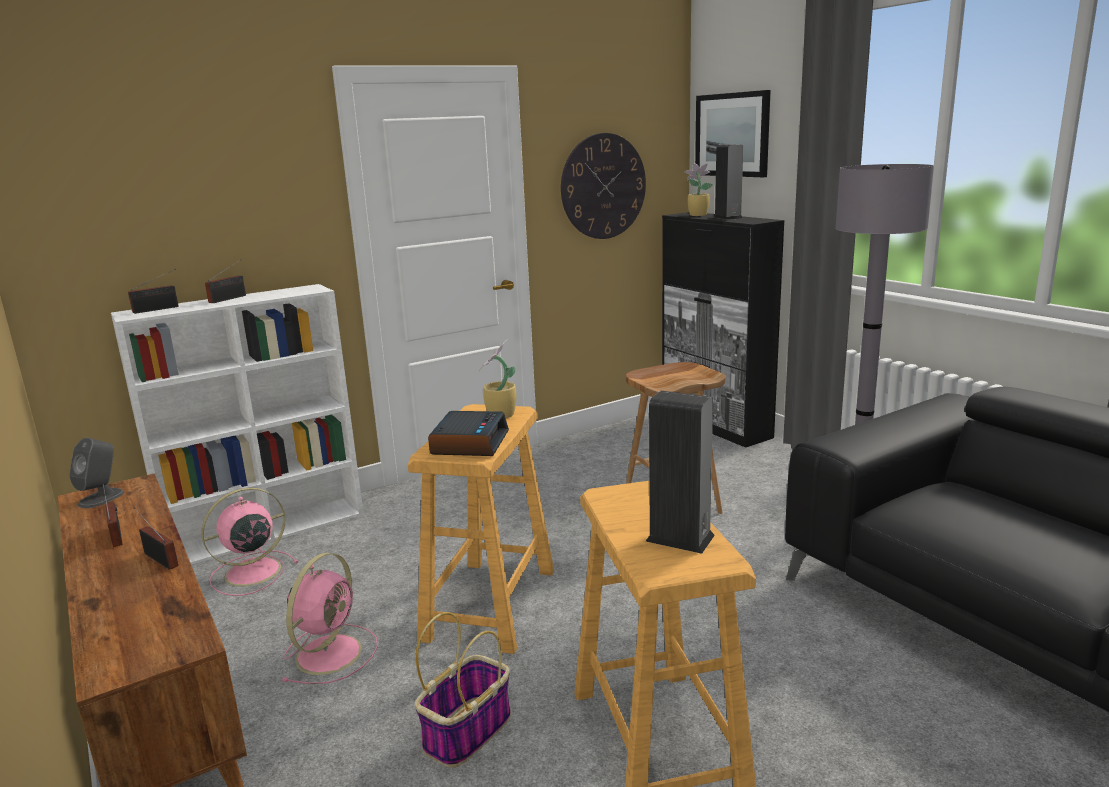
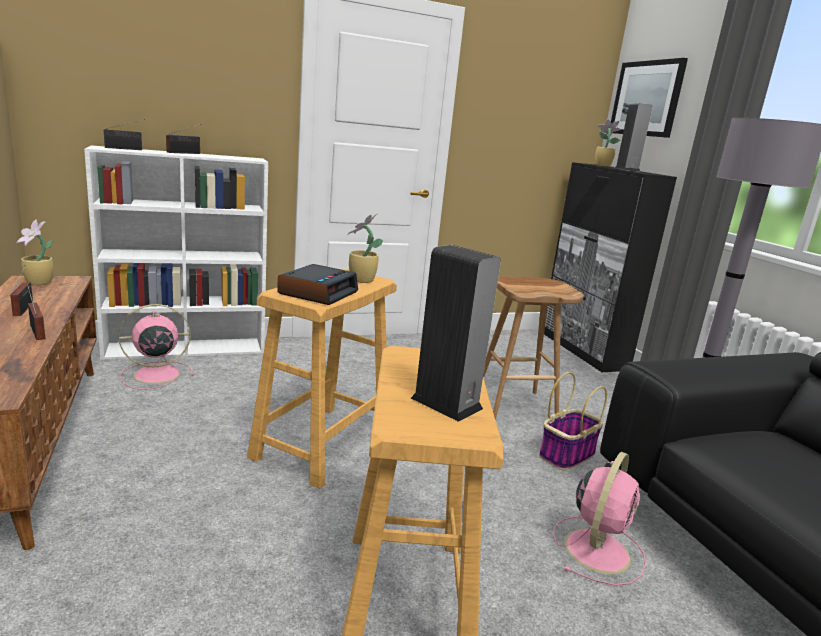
camera: 10 degrees right, 0 degrees up
(102, 498) = (39, 283): grey speaker -> potted plant
(331, 652) = (175, 448): pink fan -> pink fan (597, 549)
(468, 731) = (244, 543): basket -> basket (567, 454)
(603, 186) = (524, 127): wall clock -> none

